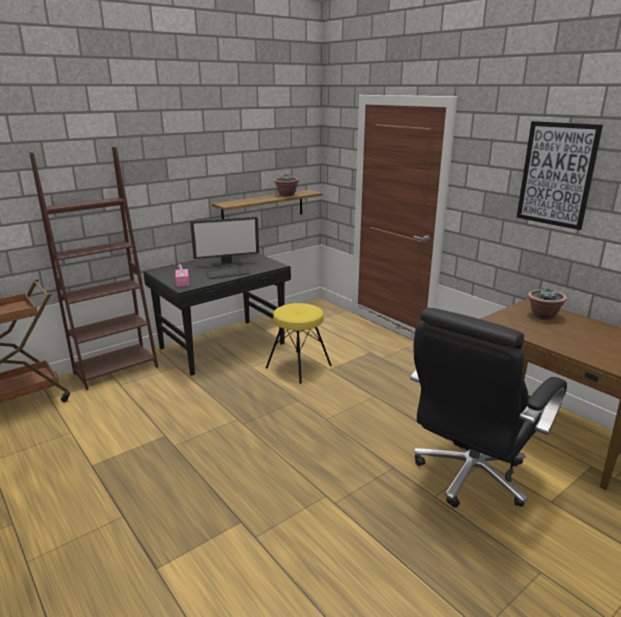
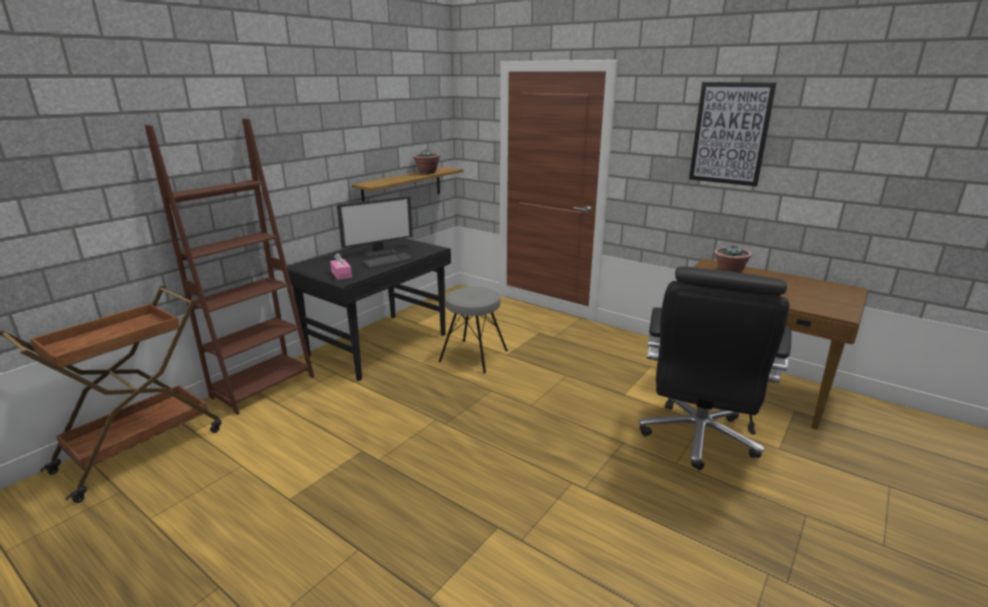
camera: 15 degrees left, 0 degrees up
(298, 366) = (473, 356): yellow stool -> grey stool

